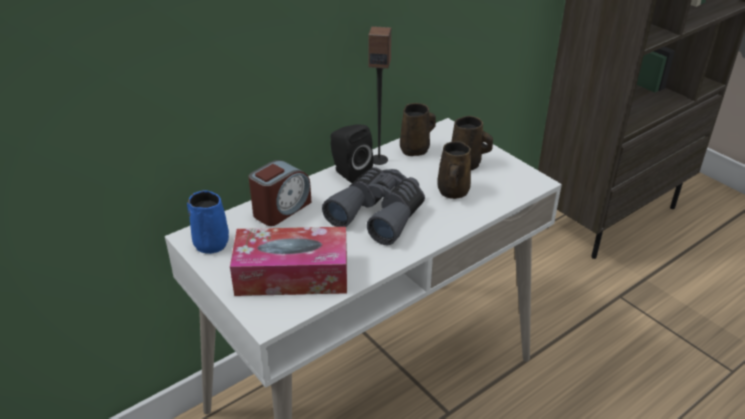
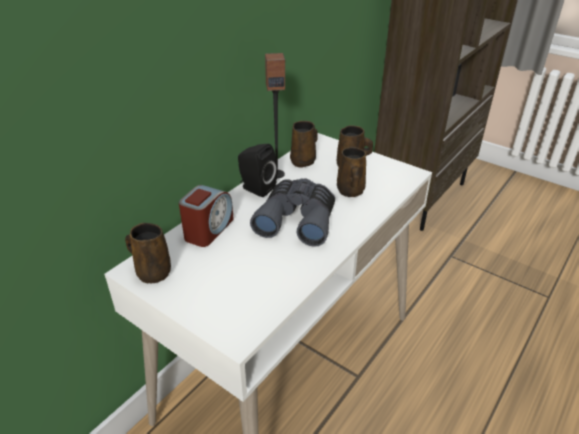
camera: 15 degrees left, 0 degrees up
(210, 242) = (152, 272): blue mug -> brown mug
(292, 274) = (243, 288): tissue box -> none

